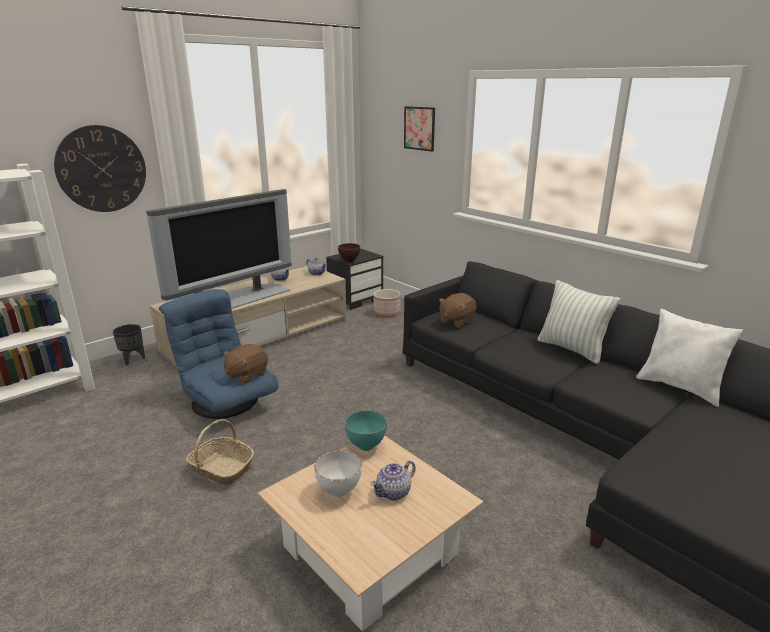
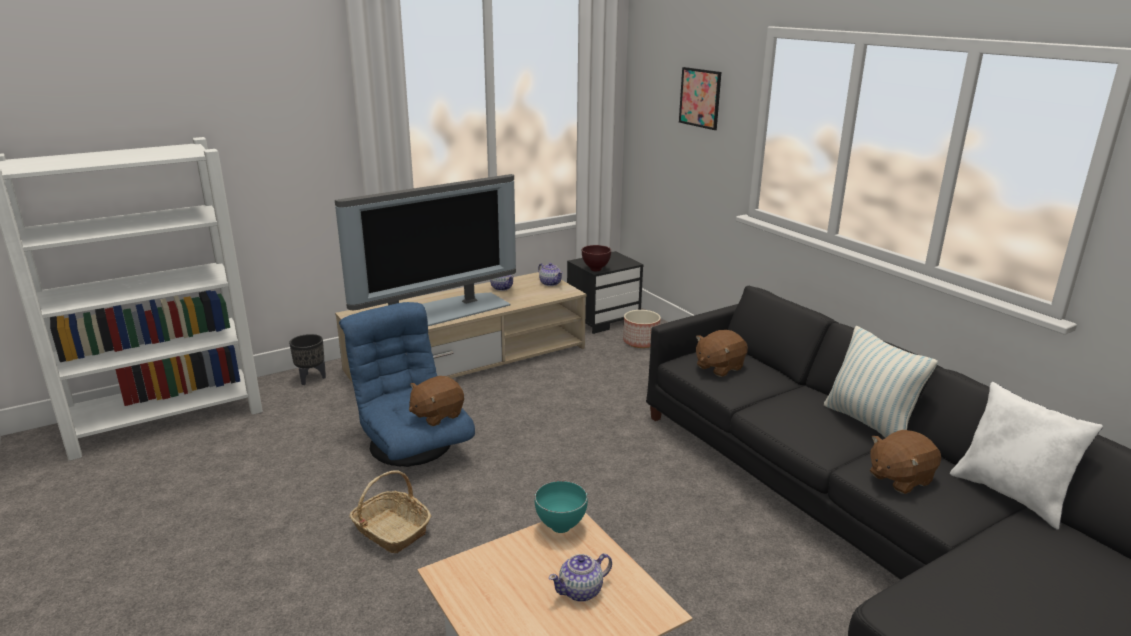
camera: 10 degrees right, 0 degrees up
(101, 169) = (290, 143): wall clock -> none
(340, 492) = (515, 582): white bowl -> none
(603, 384) = (899, 478): none -> brown plush toy

